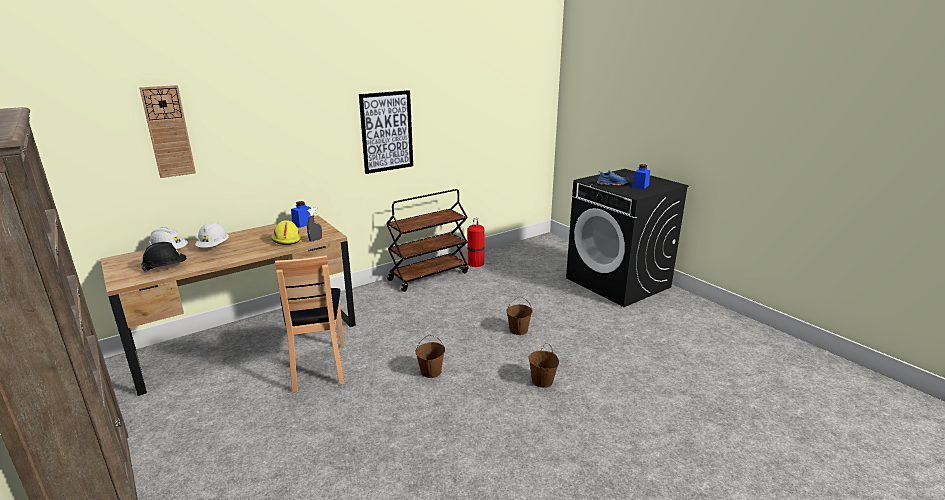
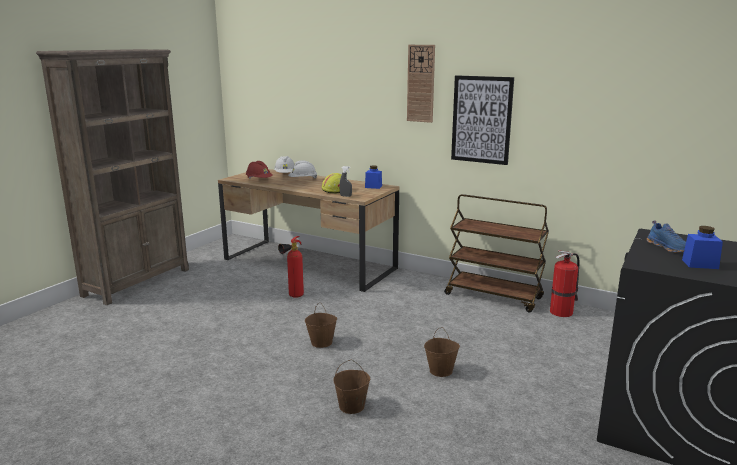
camera: 65 degrees right, 5 degrees down
(166, 268) = (259, 180): black hard hat -> red hard hat
(168, 132) = (307, 88): wall clock -> wall clock (421, 83)
(318, 366) = (293, 297): brown chair -> fire extinguisher

